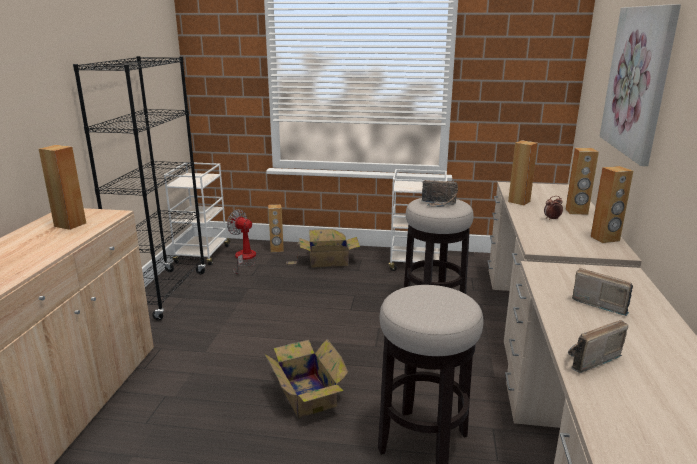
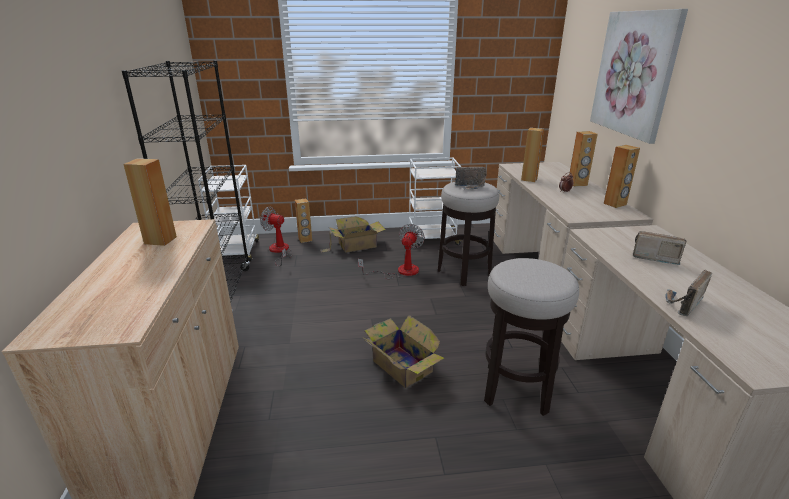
camera: 15 degrees left, 5 degrees up
(360, 295) = (400, 271): none -> fan

